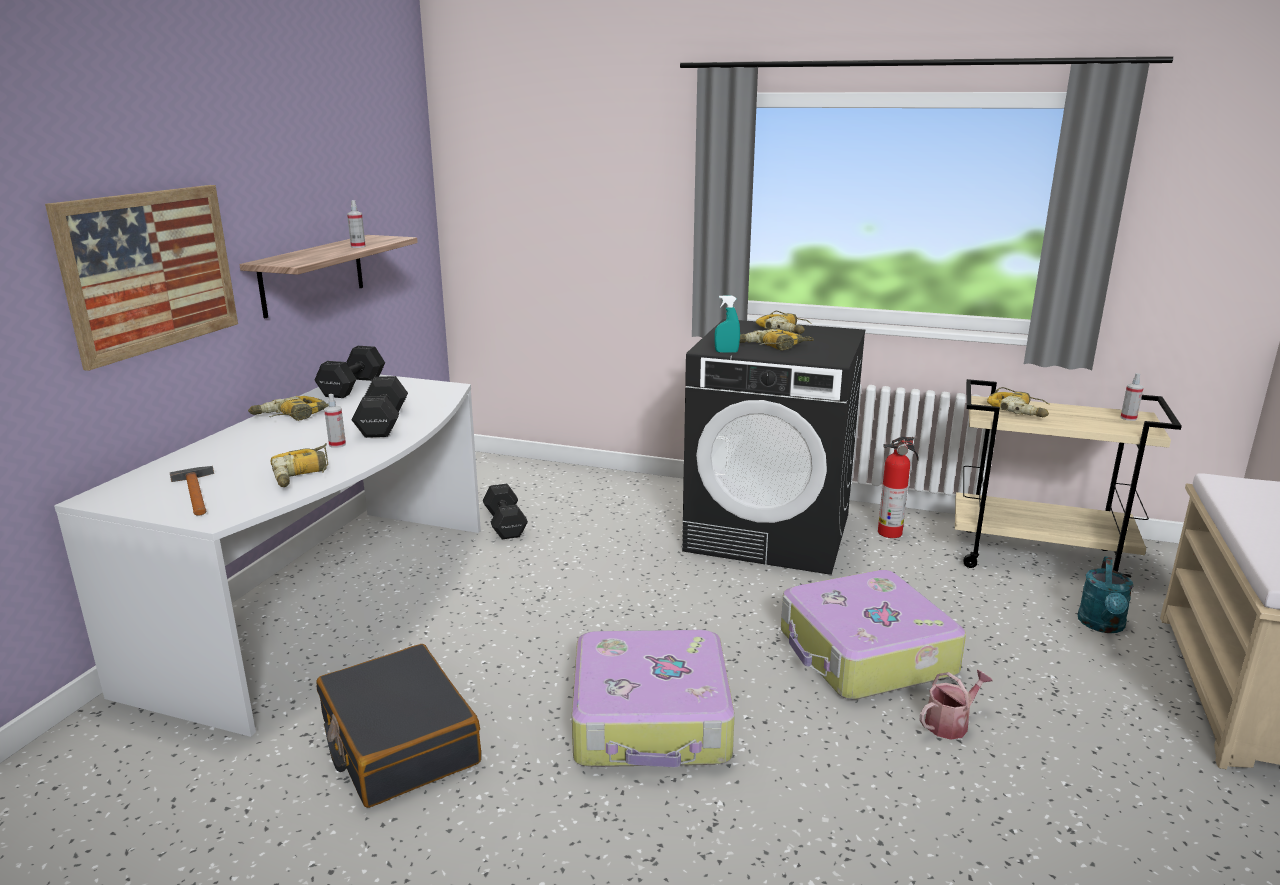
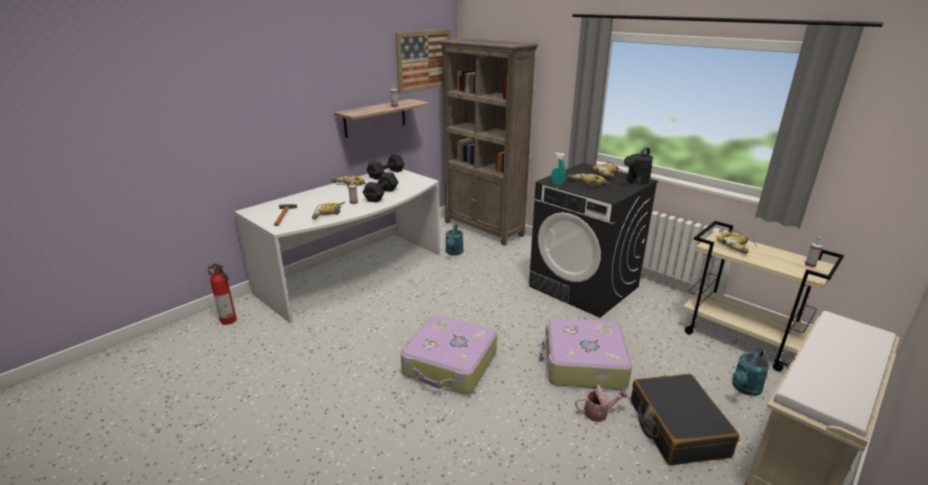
camera: 25 degrees right, 5 degrees up
(151, 271) = (287, 114): picture -> picture (424, 60)
(398, 742) = (340, 342): black suitcase -> black suitcase (676, 428)
(505, 523) = (454, 253): black dumbbell -> turquoise watering can
(529, 473) = (484, 229): none -> brown bookcase
(838, 335) = (636, 182): none -> black watering can
(891, 532) = (656, 302): fire extinguisher -> fire extinguisher (229, 320)

